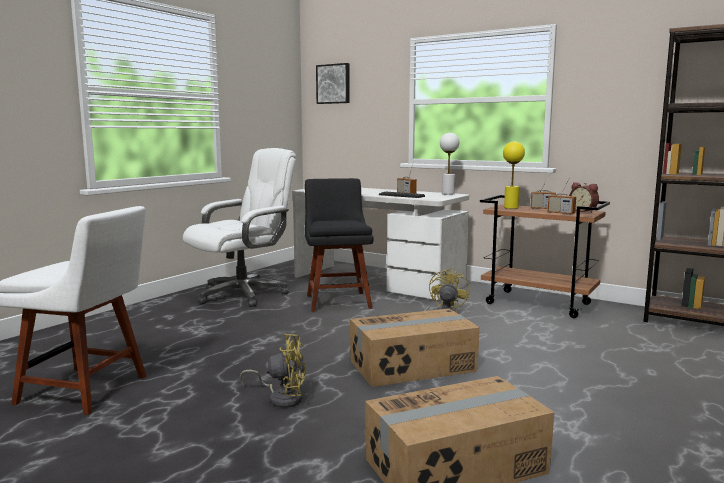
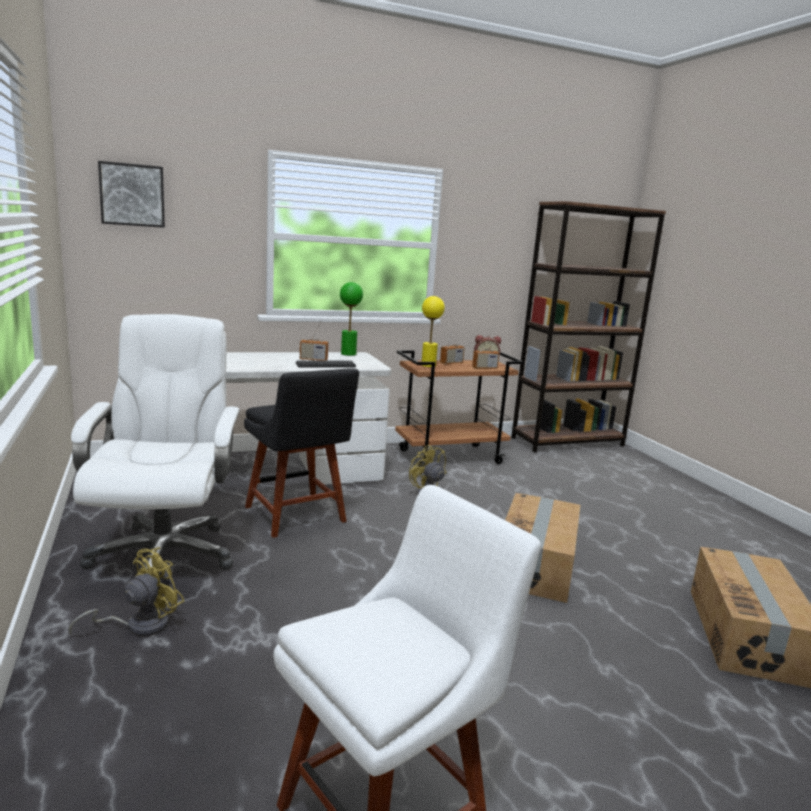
camera: 55 degrees left, 5 degrees up
(282, 398) = (554, 661): yellow fan -> yellow fan (139, 625)
(338, 300) = (297, 516): black chair -> black chair turned 150 degrees counterclockwise
(448, 193) = (348, 354): white table lamp -> green table lamp

